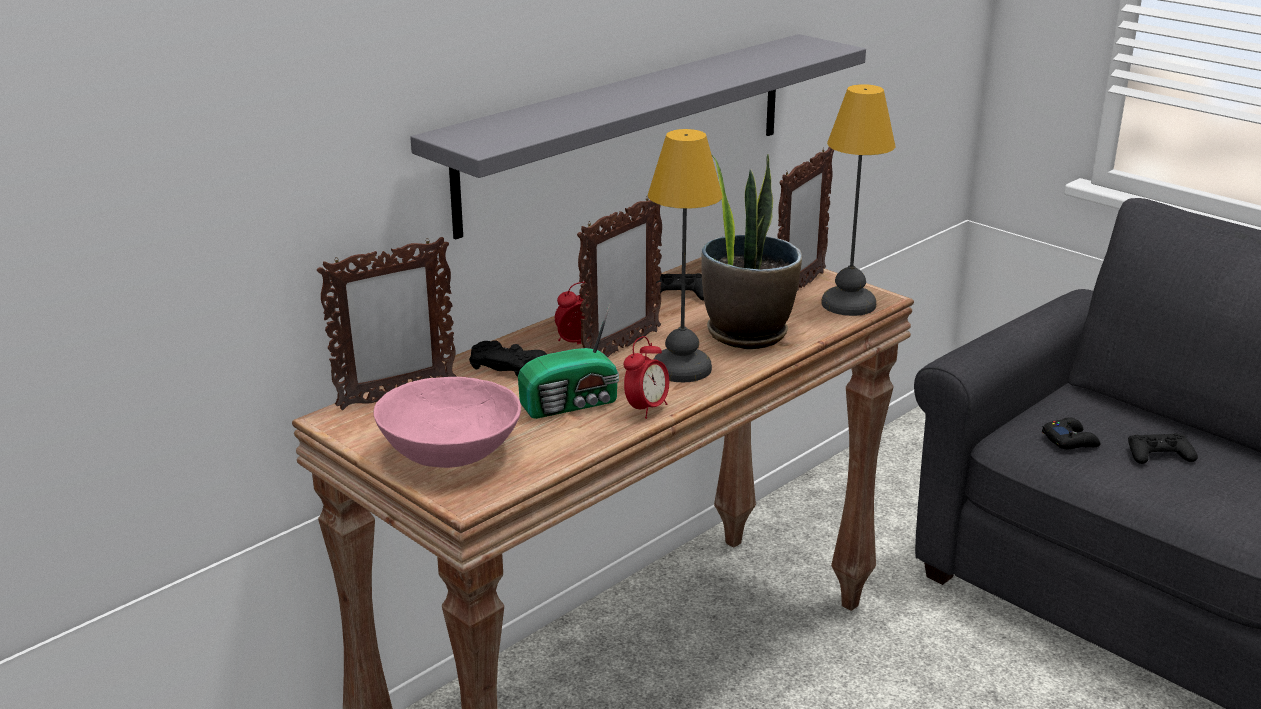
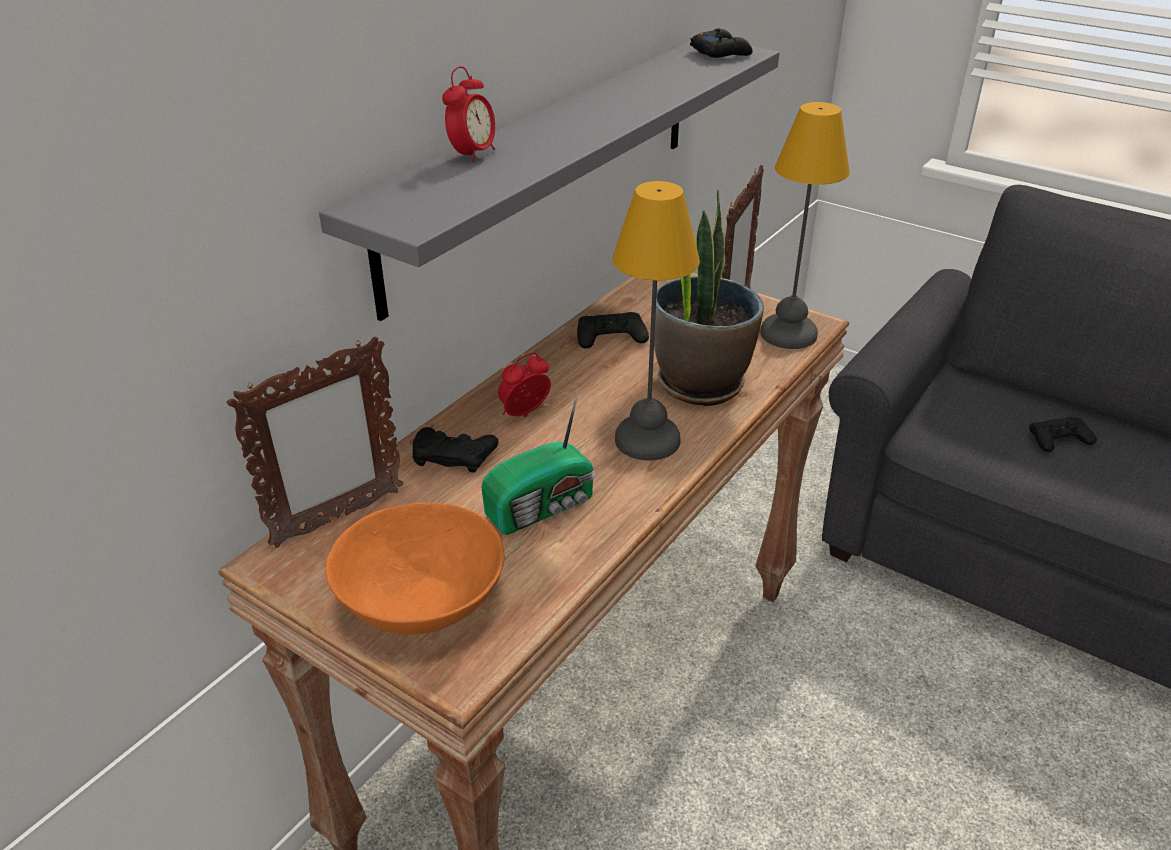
camera: 10 degrees left, 10 degrees up
(449, 454) = (421, 602): pink bowl -> orange bowl
(620, 349) = (573, 419): picture frame -> none
(646, 409) = (628, 504): alarm clock -> alarm clock (472, 155)
(1070, 440) = (974, 431): black game controller -> black game controller (720, 53)

